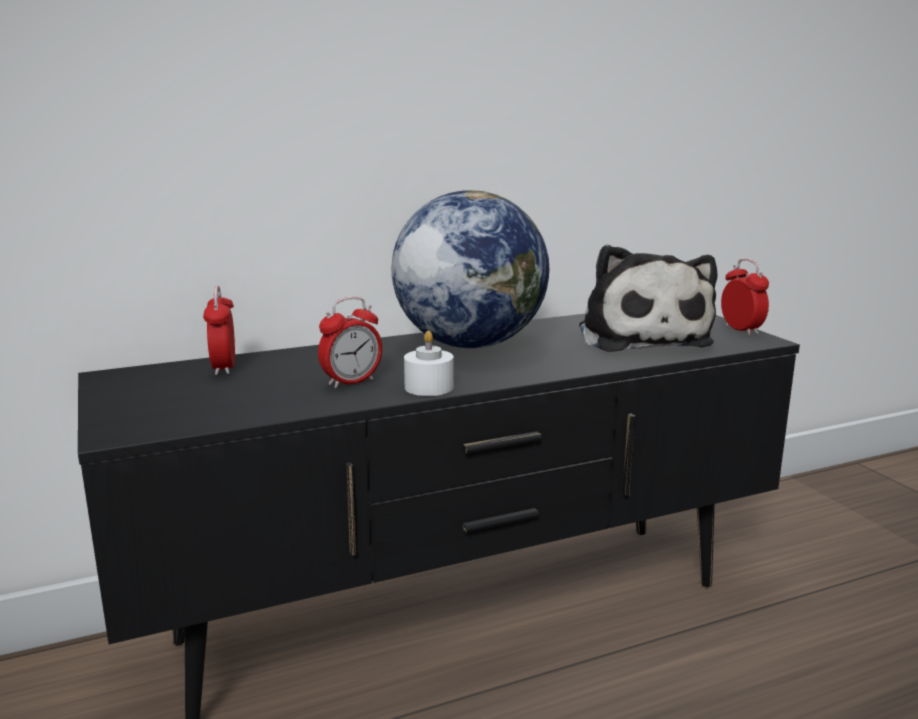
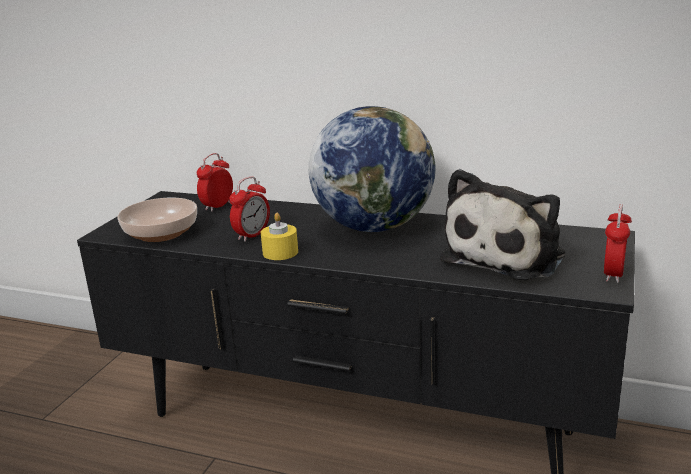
camera: 45 degrees right, 5 degrees up
(215, 410) = (161, 233): none -> bowl
(351, 382) = (252, 235): alarm clock -> alarm clock turned 60 degrees counterclockwise
(429, 387) = (280, 252): white candle -> yellow candle

